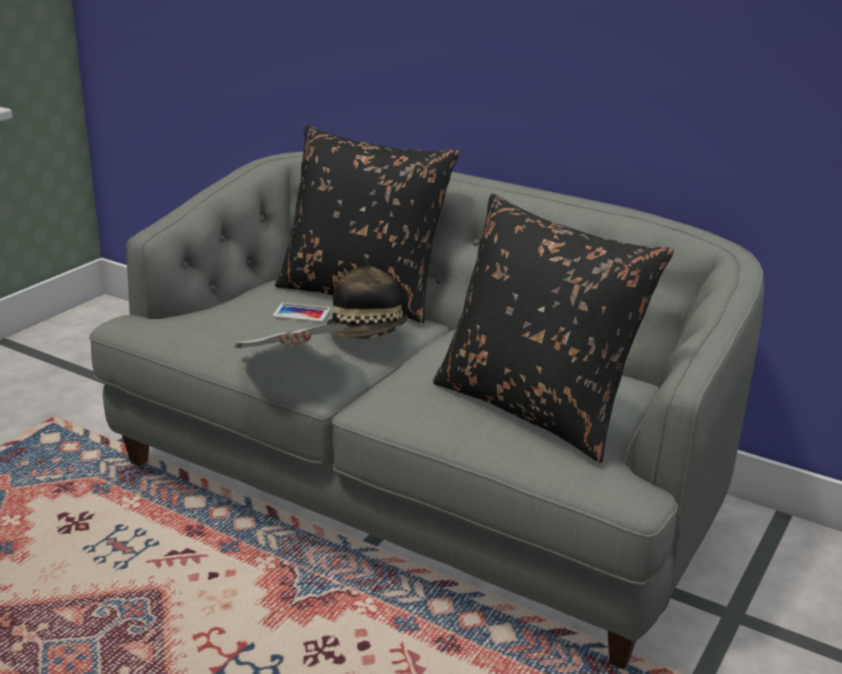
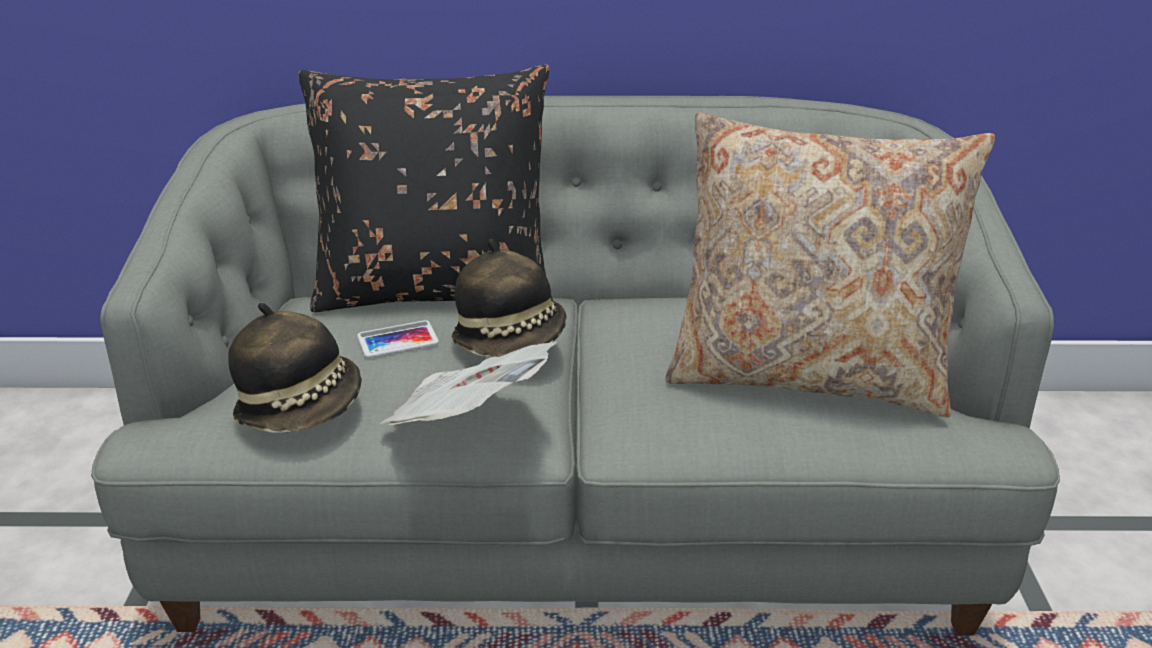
camera: 30 degrees left, 5 degrees up
(211, 330) = (302, 407): none -> hat
(535, 408) = (807, 373): black pillow -> beige pillow

